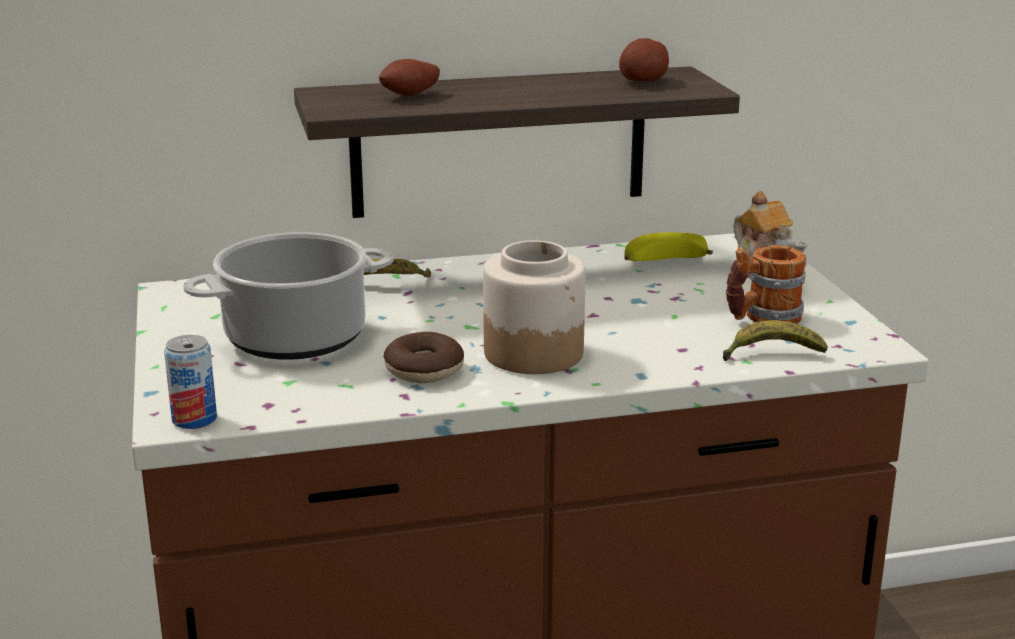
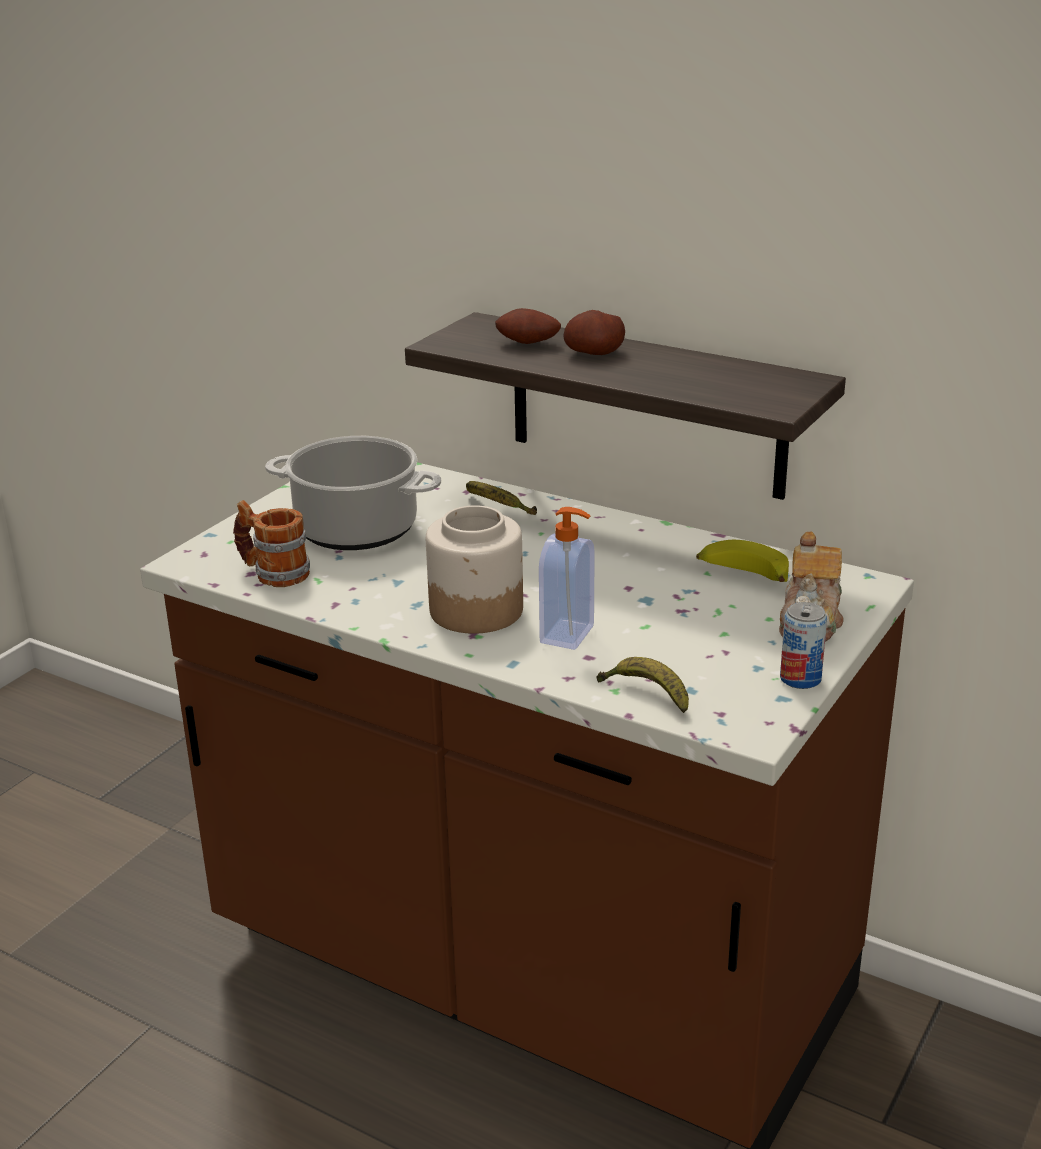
camera: 45 degrees right, 5 degrees up
(194, 419) = (196, 565): can -> can (800, 679)
(424, 370) = (382, 590): donut -> none
(637, 341) = (569, 635): none -> soap dispenser
(644, 81) = (748, 382): potato -> potato (594, 353)
(762, 318) = (712, 660): mug -> mug (273, 573)

